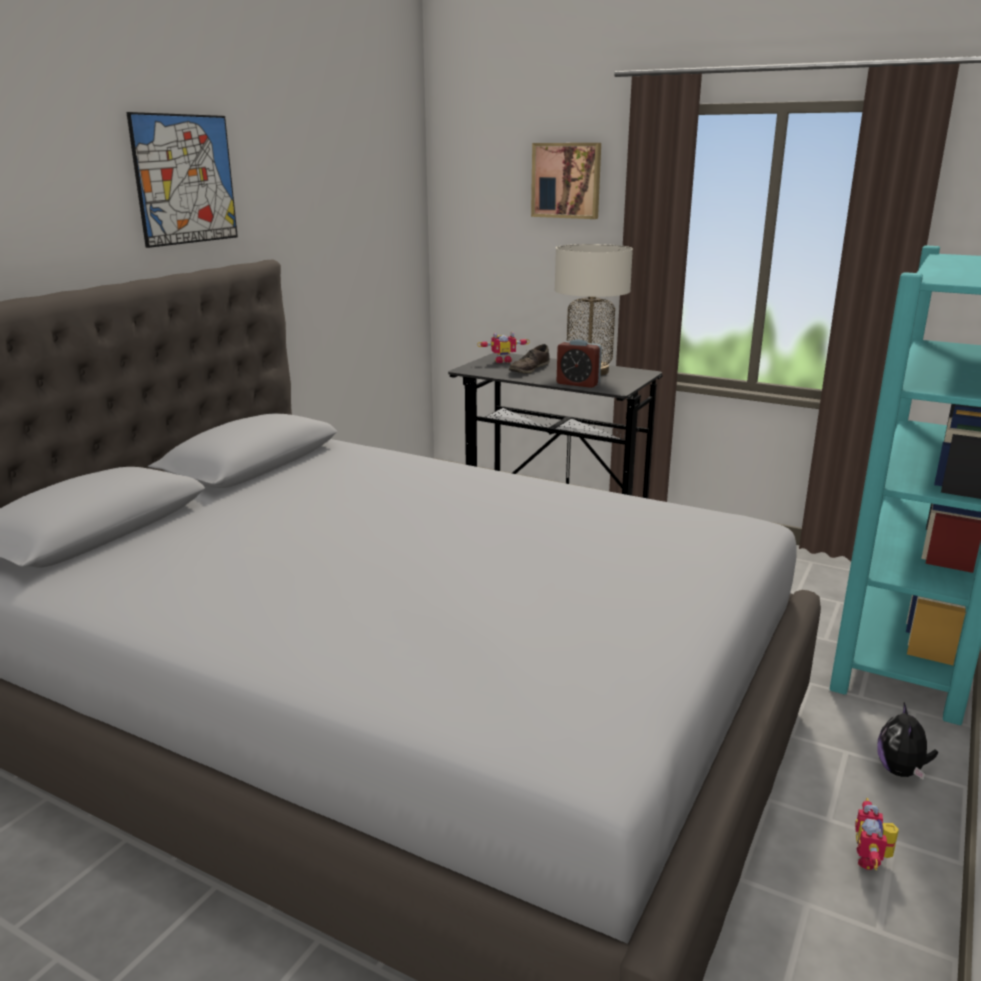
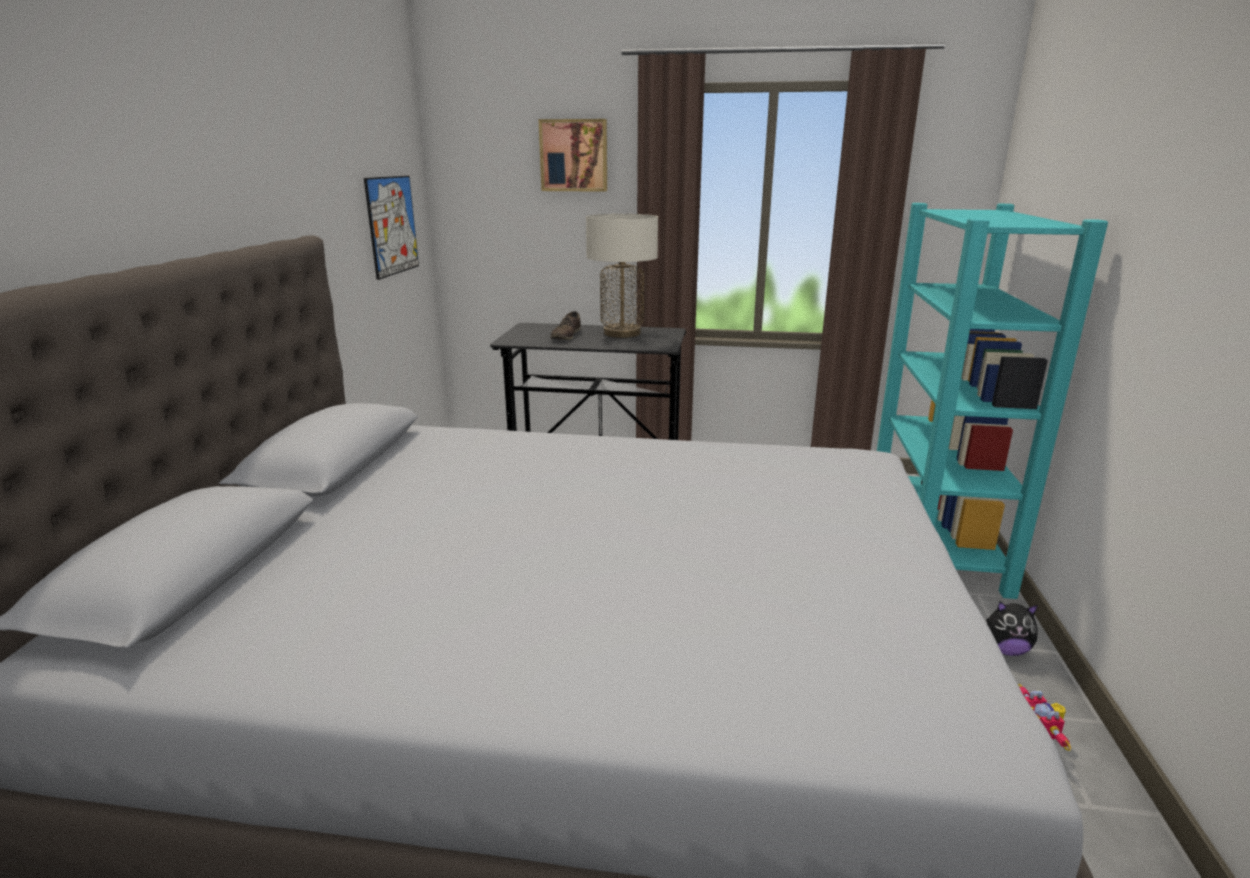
camera: 20 degrees left, 0 degrees up
(185, 179) = (209, 141): picture -> picture (392, 225)
(502, 361) = (534, 330): toy robot -> none
(578, 384) = (624, 345): alarm clock -> none
(901, 771) = (1005, 650): plush toy -> plush toy turned 75 degrees counterclockwise

